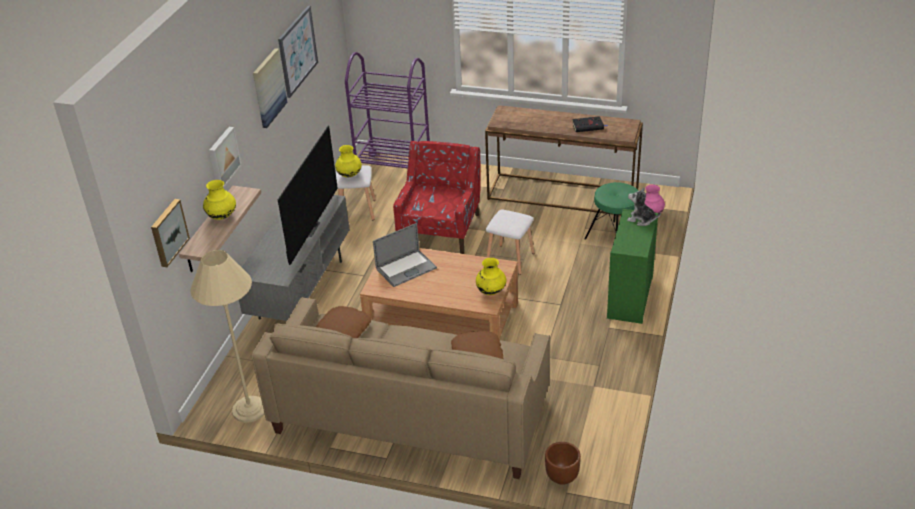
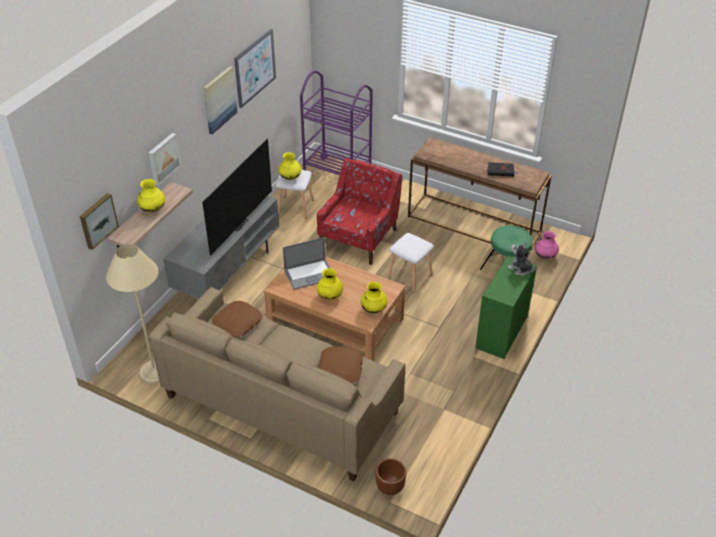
camera: 10 degrees right, 5 degrees up
(437, 286) = (330, 296): none -> yellow vase

